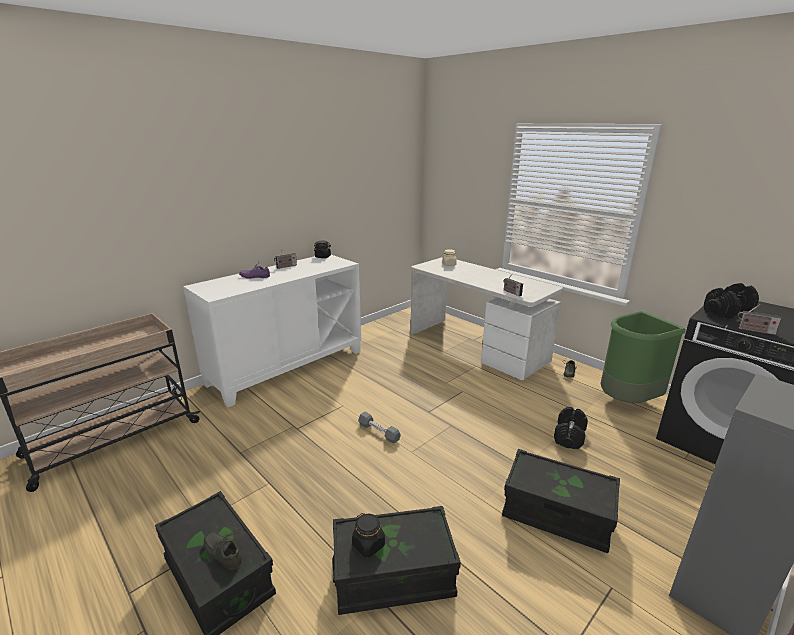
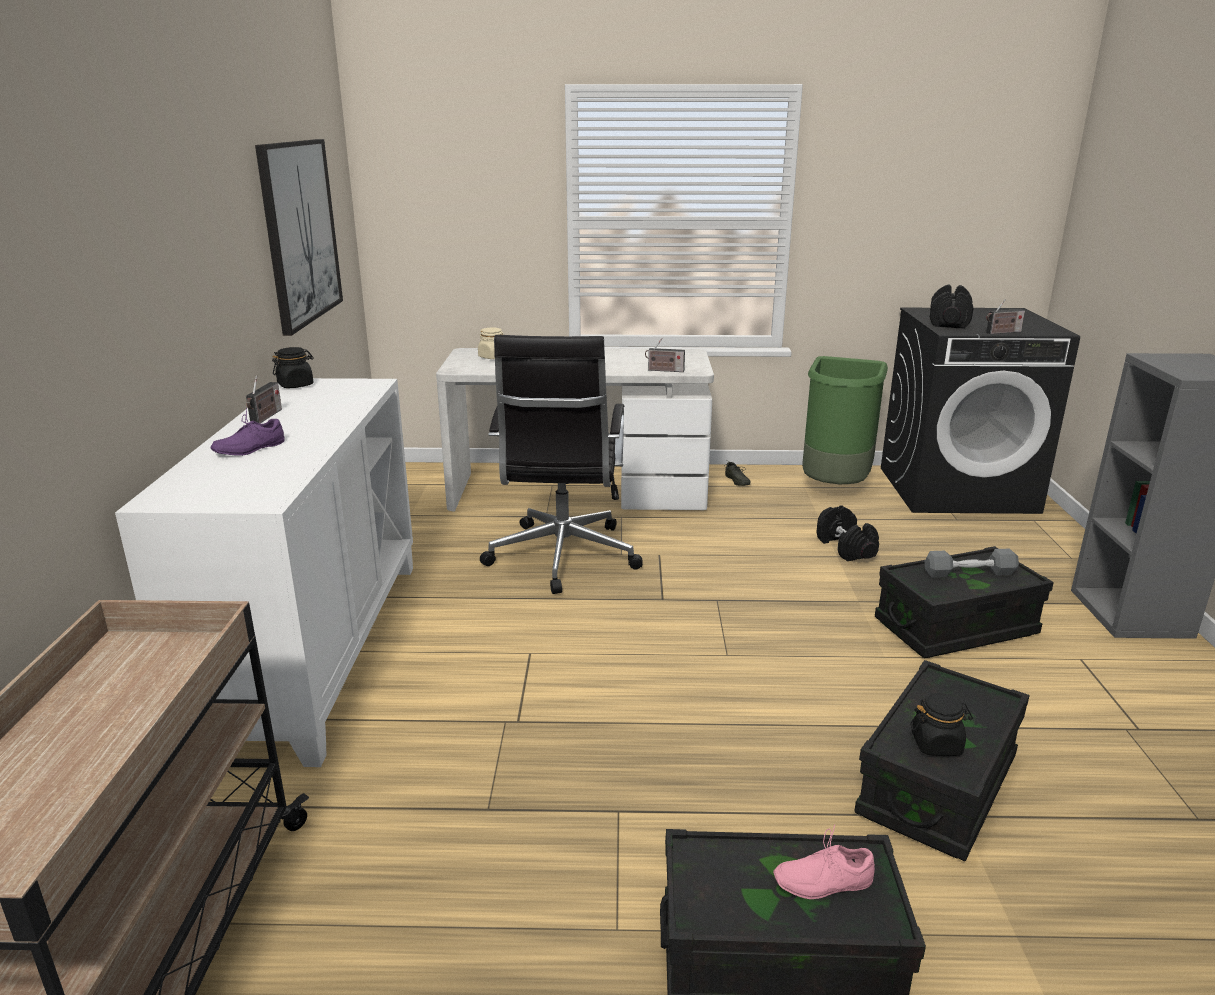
camera: 45 degrees left, 0 degrees up
(224, 552) = (821, 879): grey shoe -> pink shoe
(360, 191) = (300, 232): none -> picture
(379, 432) = (645, 656): grey dumbbell -> grey dumbbell (969, 573)
(419, 373) = (562, 558): none -> black office chair

